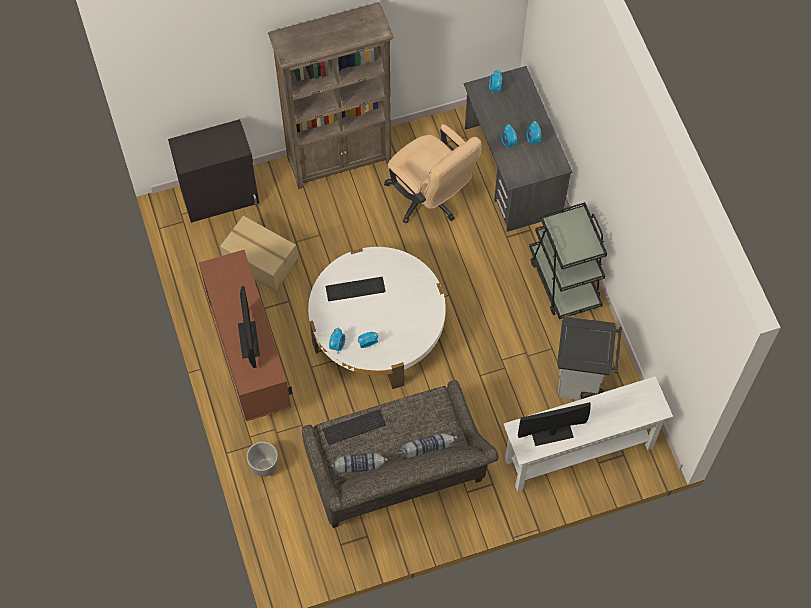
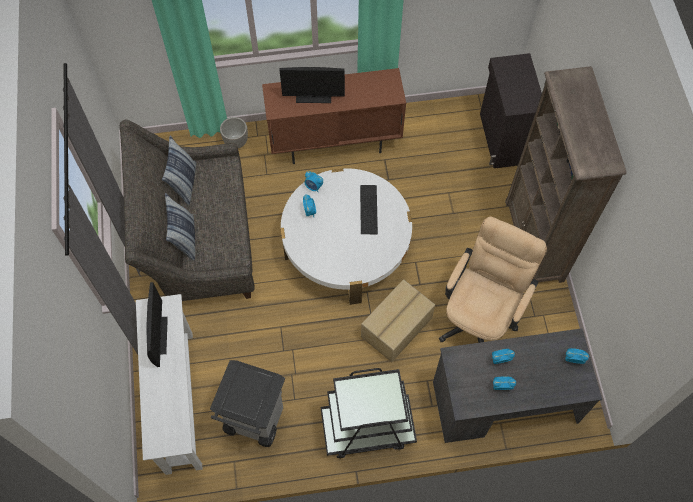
camera: 100 degrees right, 0 degrees up
(261, 261) = (432, 162): cardboard box -> cardboard box (397, 327)
(353, 428) = (225, 184): keyboard -> none
(430, 199) = (480, 315): beige office chair -> beige office chair turned 150 degrees clockwise

